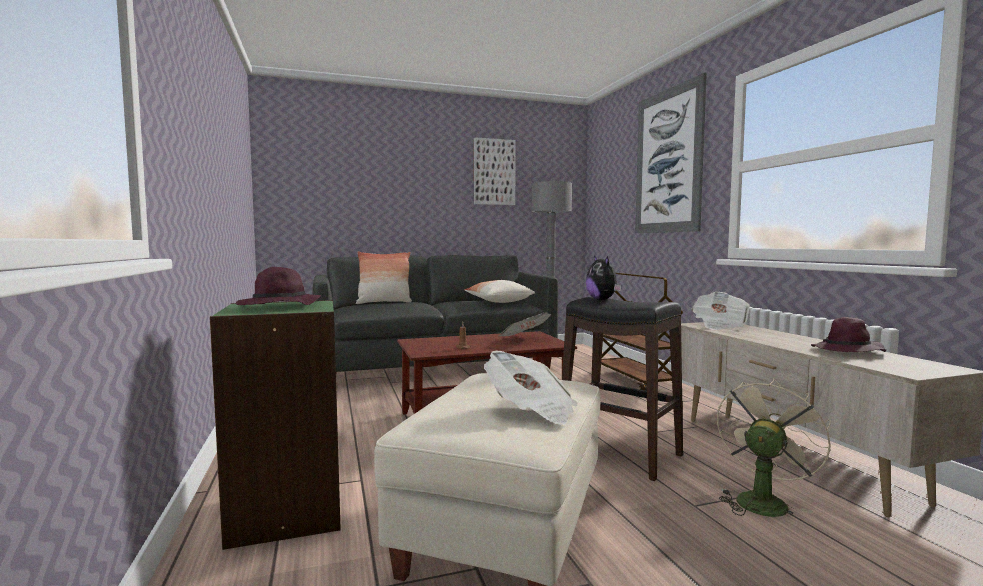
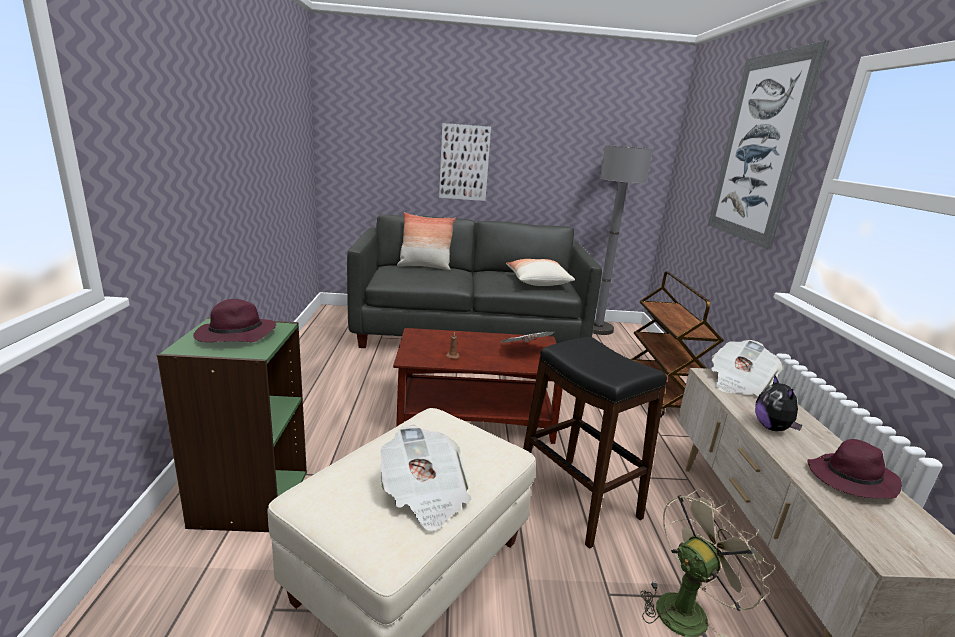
camera: 15 degrees right, 15 degrees up
(494, 172) = (565, 127): picture -> picture (464, 162)
(603, 300) = (583, 350): plush toy -> plush toy (772, 428)

